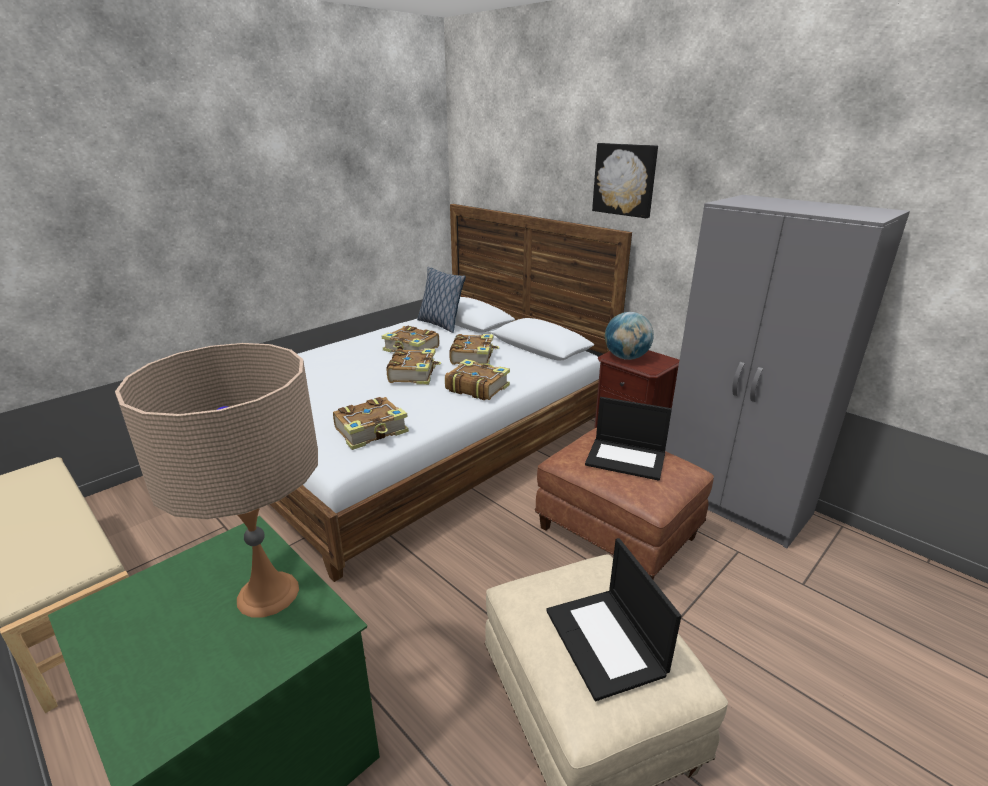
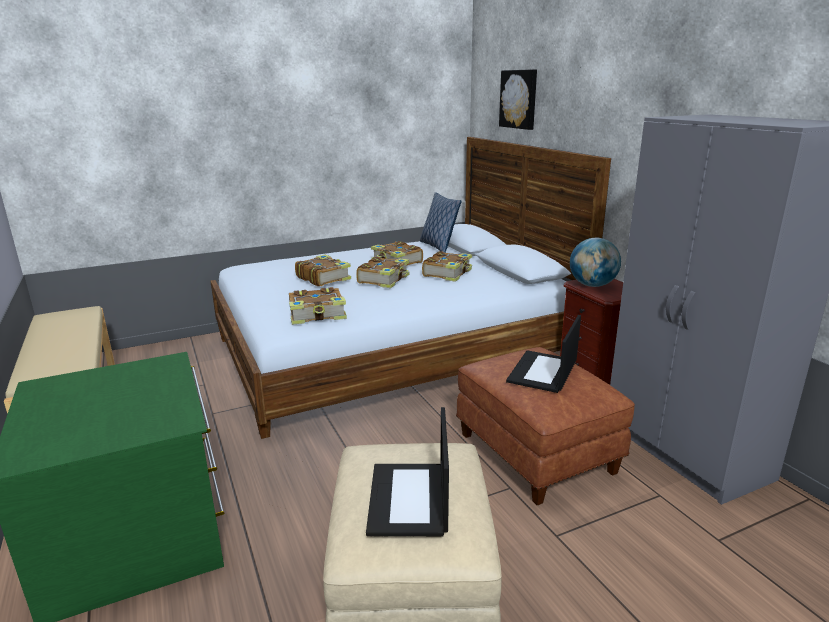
camera: 20 degrees right, 5 degrees down
(268, 594) = (155, 397): beige table lamp -> none
(477, 387) = (432, 295): book -> book (323, 278)
(625, 179) = (608, 105): picture -> picture (519, 99)
(626, 458) = (543, 372): laptop -> laptop turned 75 degrees clockwise

